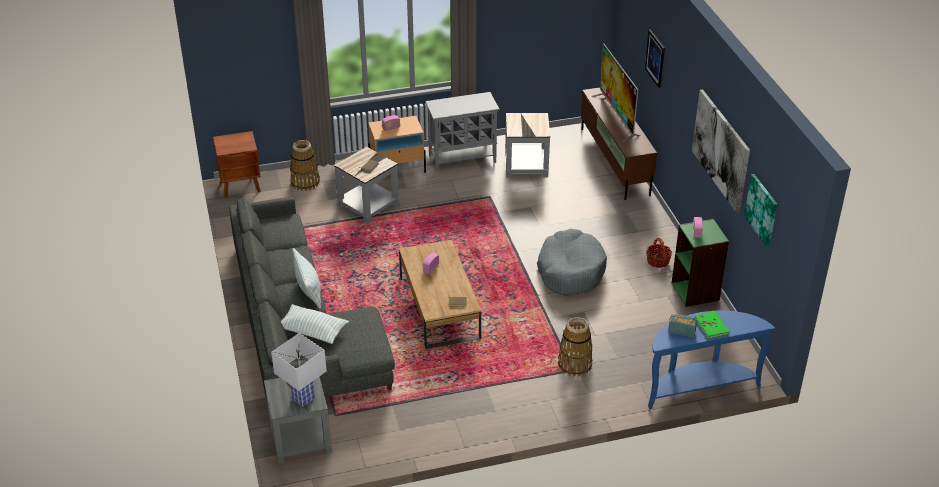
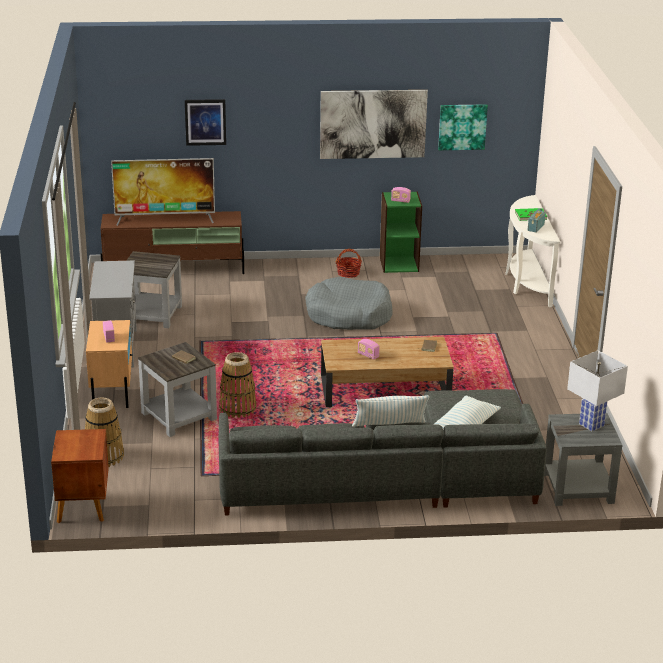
camera: 80 degrees left, 10 degrees down
(574, 364) = (488, 331): basket -> basket (238, 408)
(698, 387) = (526, 283): blue console table -> white console table

